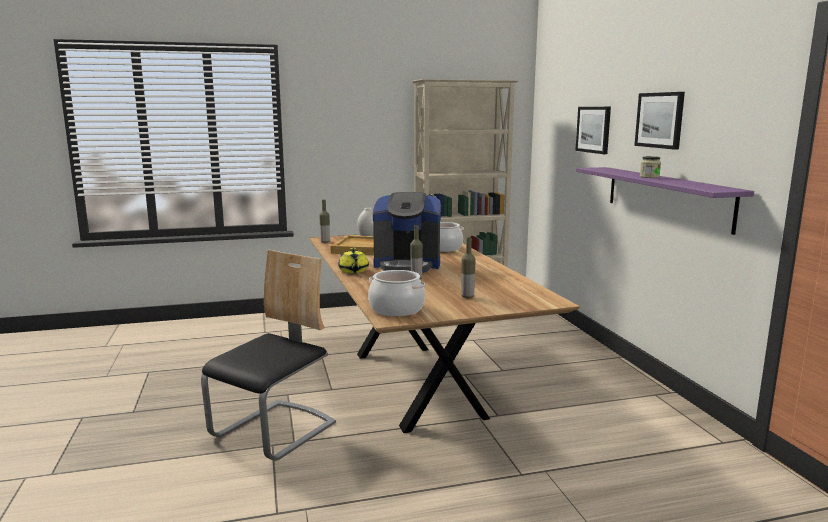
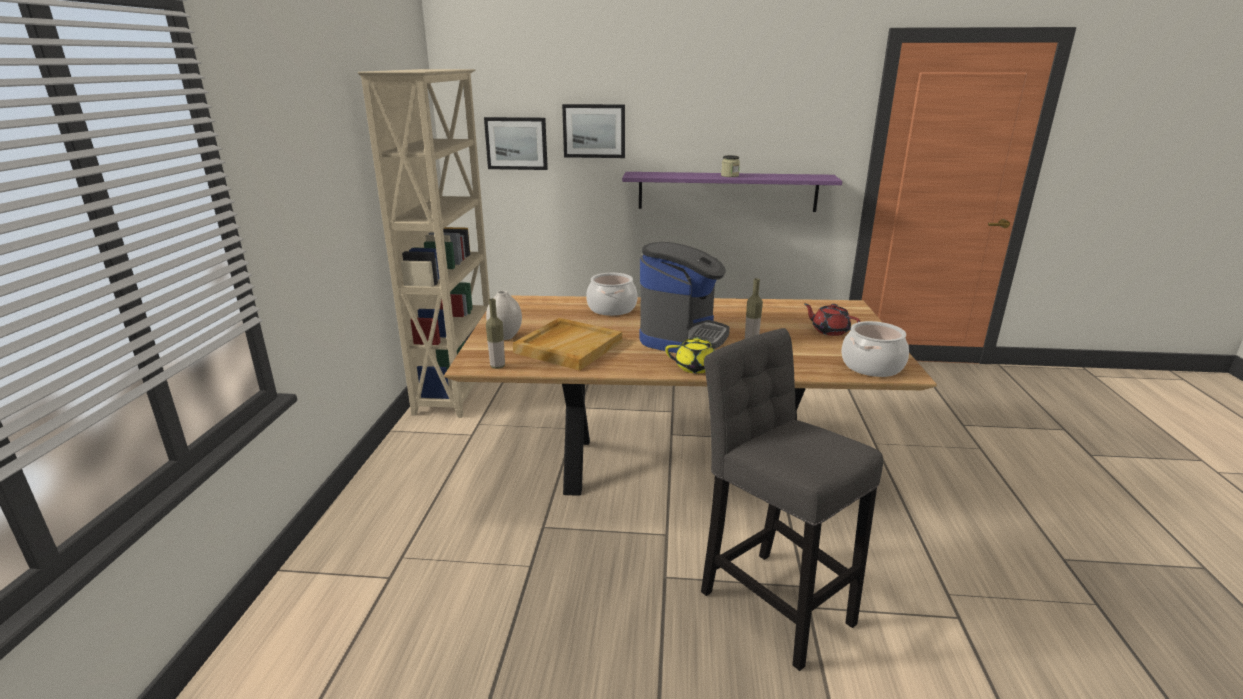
camera: 70 degrees left, 10 degrees up
(275, 431) = (771, 601): chair -> grey stool
(467, 297) = (829, 331): bottle -> red teapot
(660, 120) = (711, 119): picture -> picture (516, 143)

